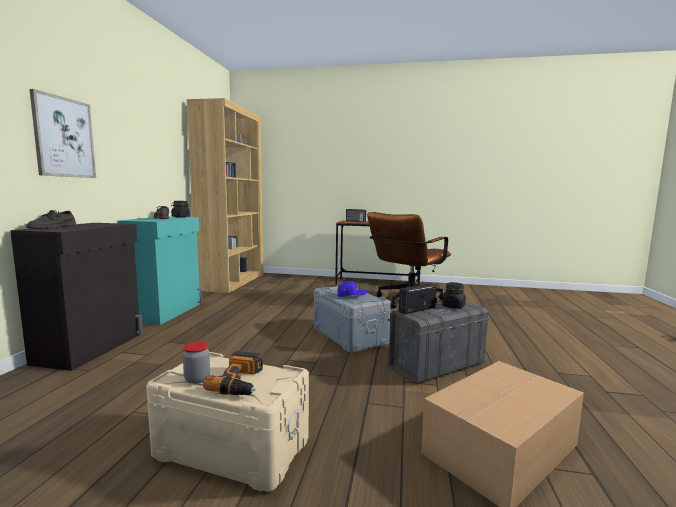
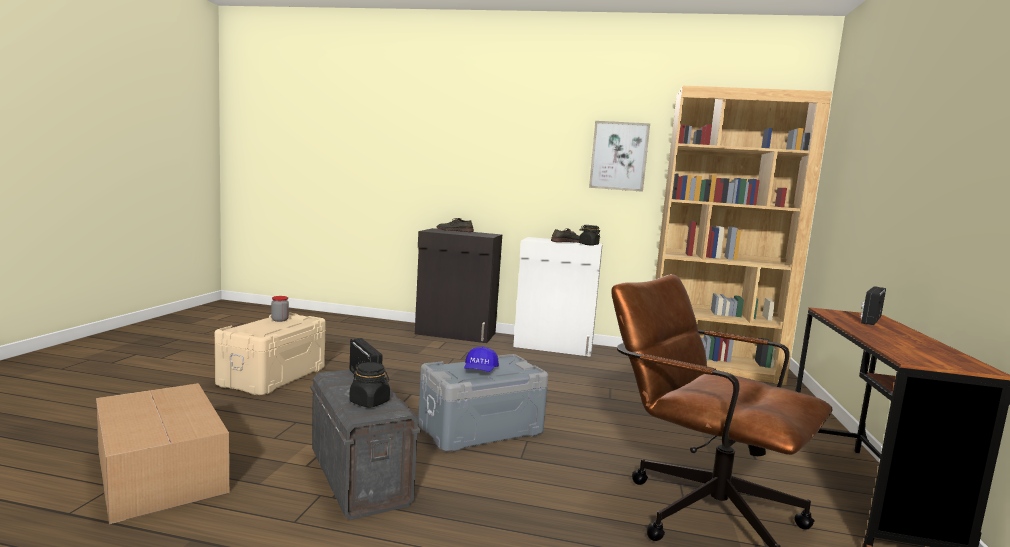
camera: 90 degrees right, 0 degrees up
(64, 137) = (488, 161): picture -> picture (619, 156)
(167, 312) = (554, 346): turquoise cabinet -> white cabinet
(241, 381) = (264, 327): power drill -> none

